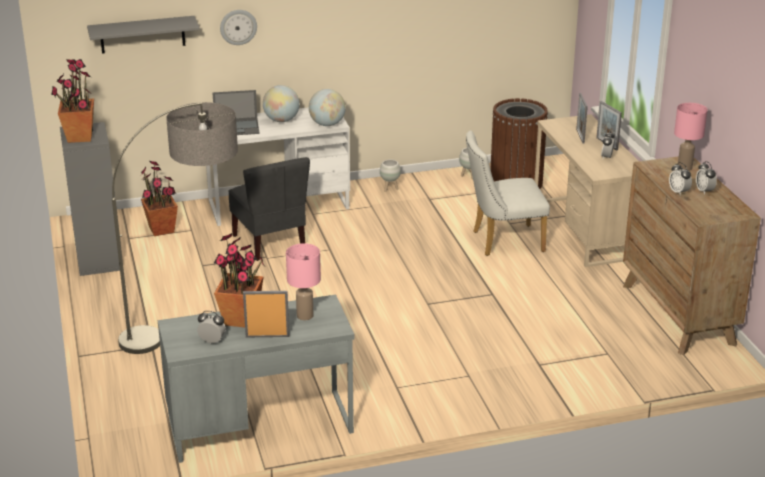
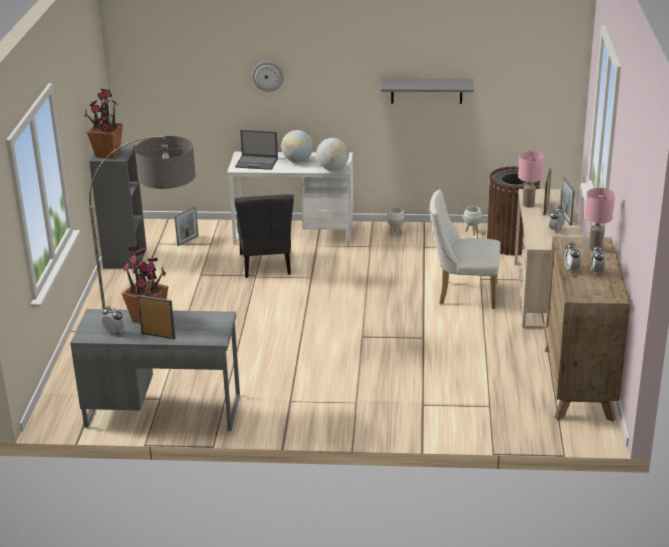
camera: 20 degrees right, 0 degrees up
(142, 34) = (186, 74): grey shelf -> grey shelf (426, 91)
(162, 230) = (188, 240): potted plant -> picture frame
(305, 316) = (198, 325): pink table lamp -> pink table lamp (528, 205)

